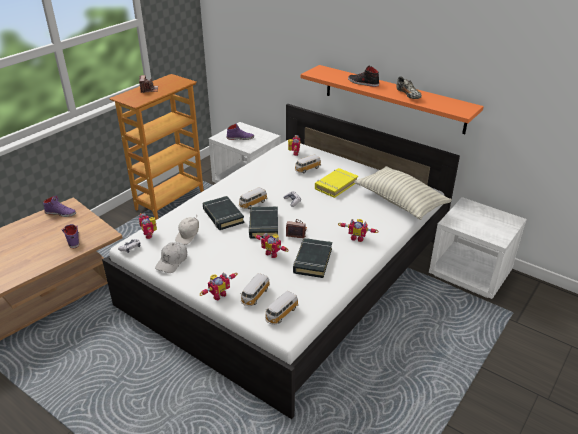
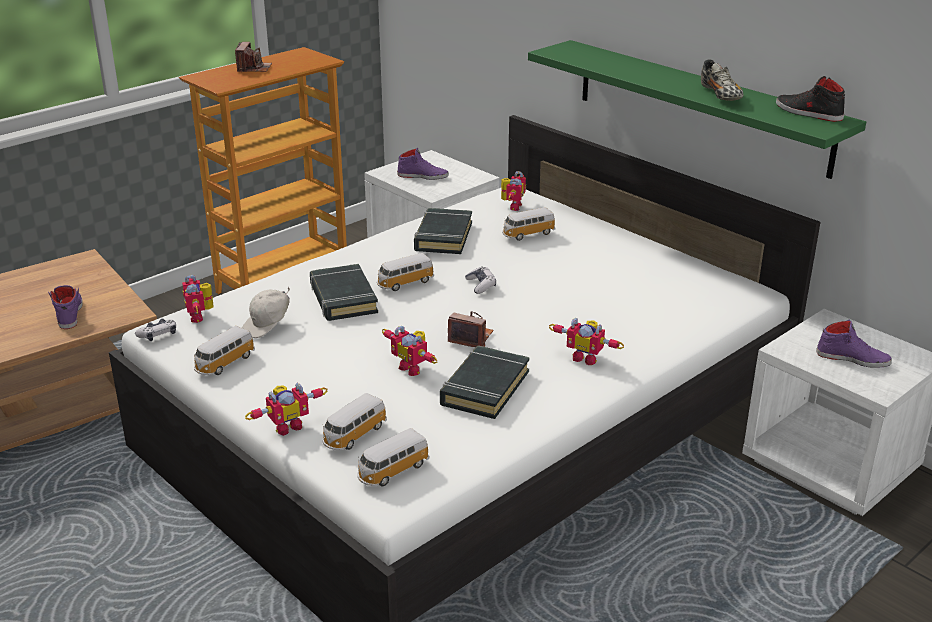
camera: 10 degrees right, 5 degrees down
(61, 213) = (64, 272): purple shoe -> purple shoe (853, 358)
(172, 261) = (224, 363): white cap -> toy car
(263, 225) = (412, 320): black book -> black book (443, 236)
(336, 185) = (574, 266): yellow book -> none
(363, 83) = (640, 72): black shoe -> black shoe (808, 113)
(393, 98) = (700, 106): orange shelf -> green shelf
(400, 202) = (692, 304): pillow -> none

